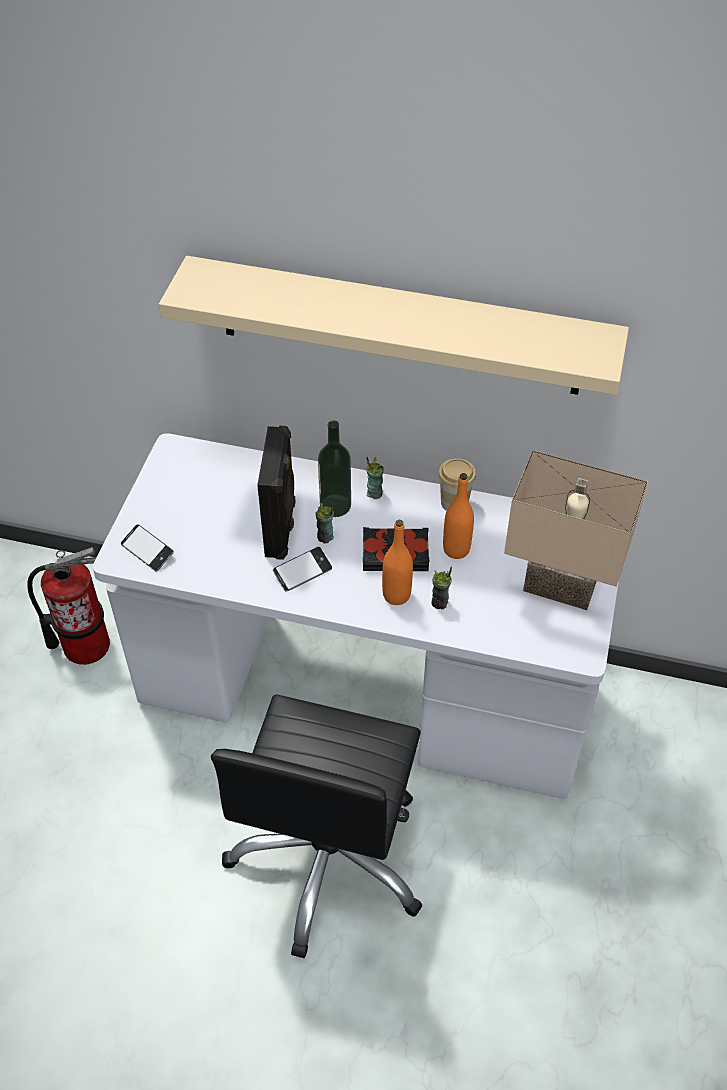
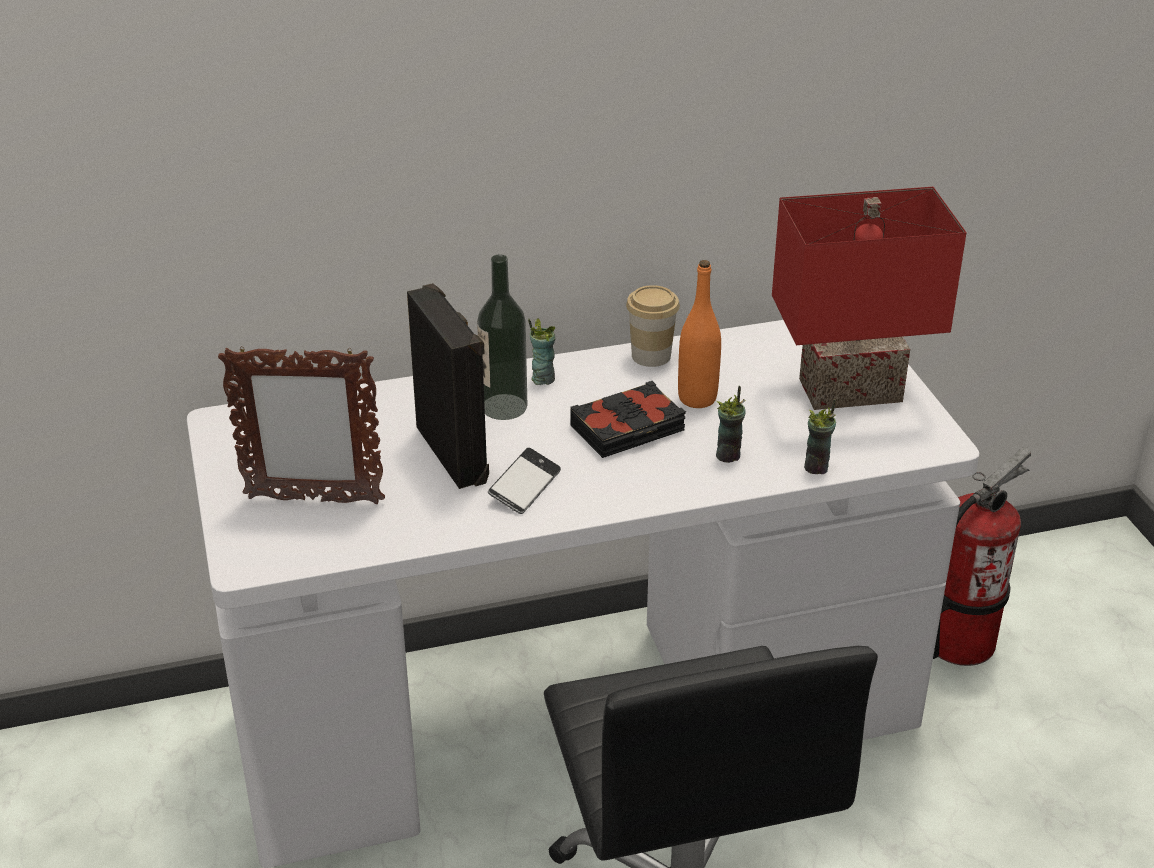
camera: 30 degrees left, 15 degrees down
(86, 645) = (123, 833): fire extinguisher -> fire extinguisher (958, 642)
(147, 551) = (283, 540): phone -> none
(182, 529) = (313, 500): none -> picture frame
(325, 537) = (521, 442): cup -> cup (817, 467)
(396, 595) = (668, 467): orange bottle -> none
(399, 326) = (541, 103): beige shelf -> none
(558, 588) = (850, 393): beige table lamp -> red table lamp

